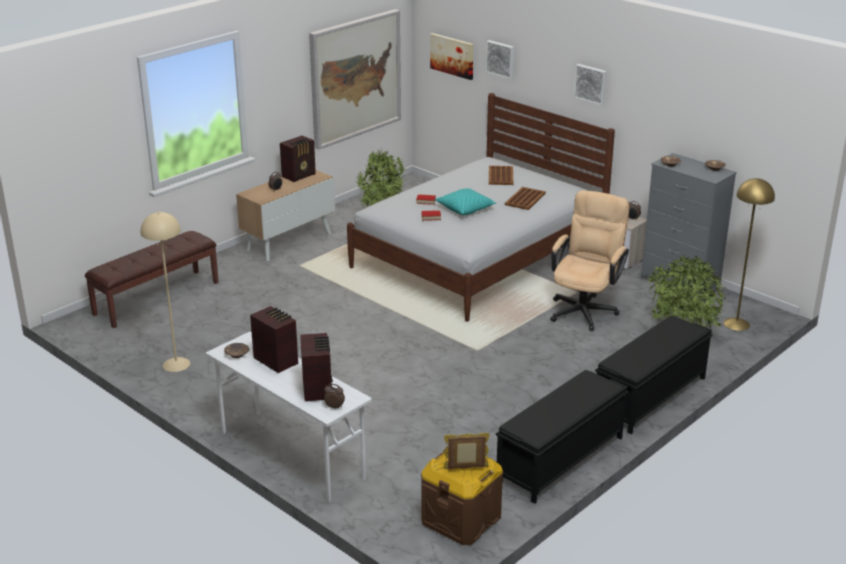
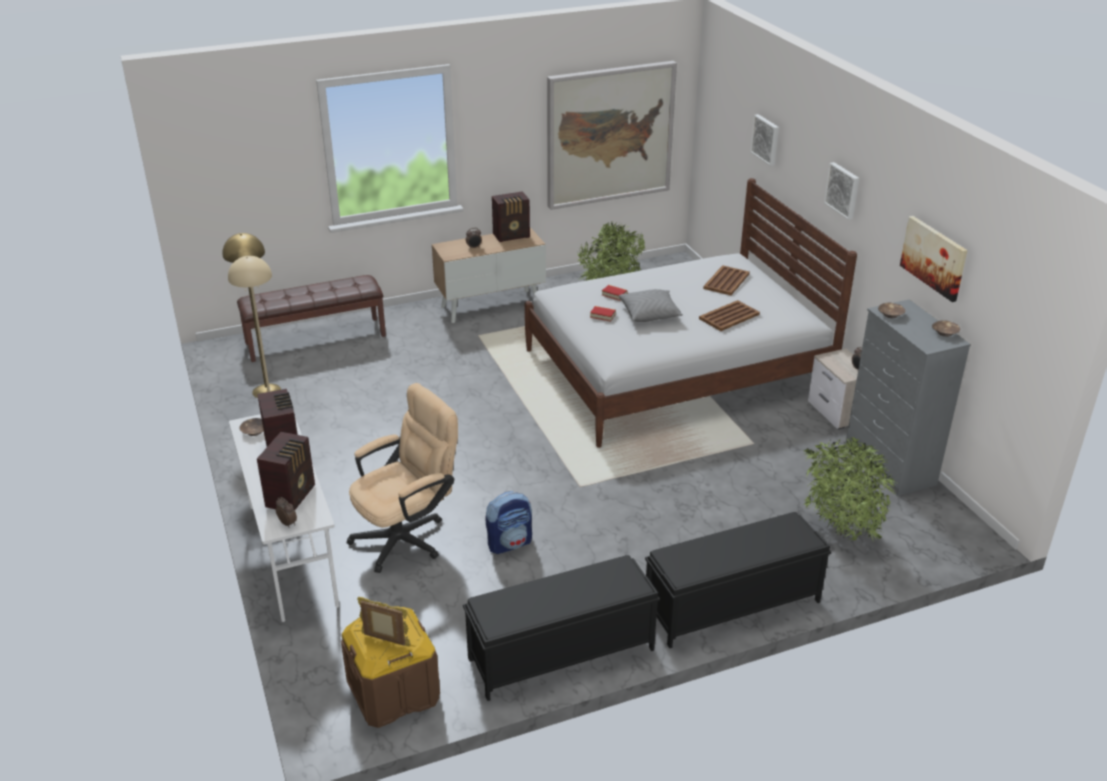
camera: 25 degrees right, 5 degrees up
(452, 56) = (726, 126): picture -> picture (934, 257)
(458, 401) = (510, 543): none -> backpack
(465, 209) = (650, 314): turquoise pillow -> grey pillow
(585, 309) = (745, 467): beige office chair -> beige office chair (407, 536)
(736, 324) = (921, 539): yellow floor lamp -> yellow floor lamp (266, 391)

